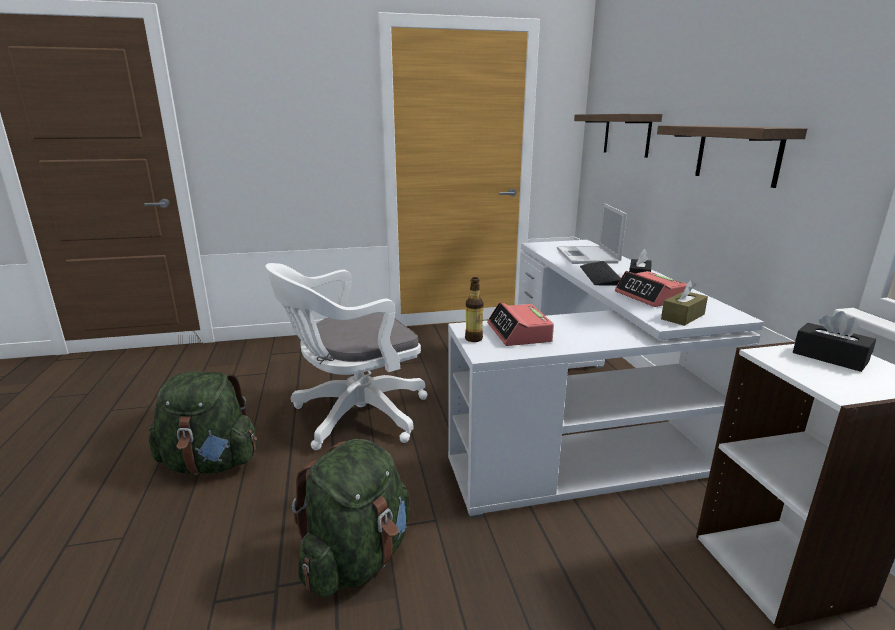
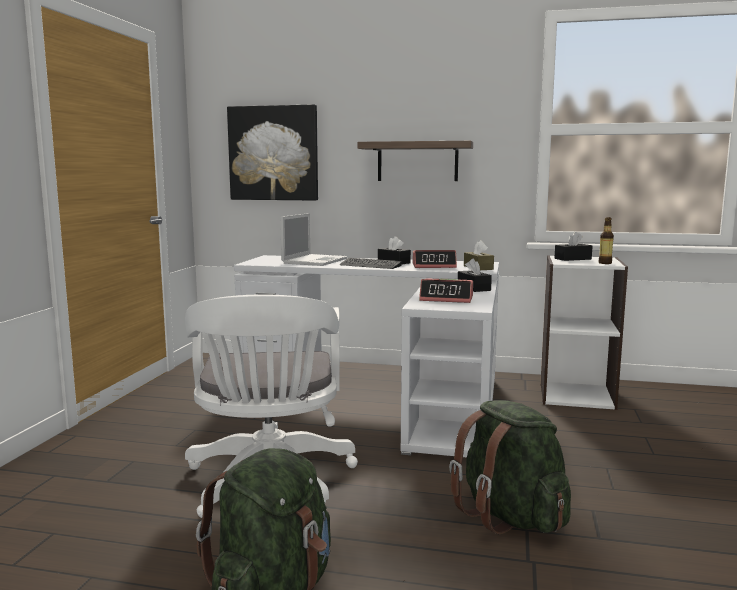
camera: 65 degrees left, 10 degrees down
(473, 339) = (446, 307): bottle -> bottle (605, 263)
(588, 256) = (315, 260): laptop -> laptop turned 90 degrees counterclockwise
(603, 337) = (473, 288): none -> black tissue box
(627, 134) = (273, 153): shelf -> picture

